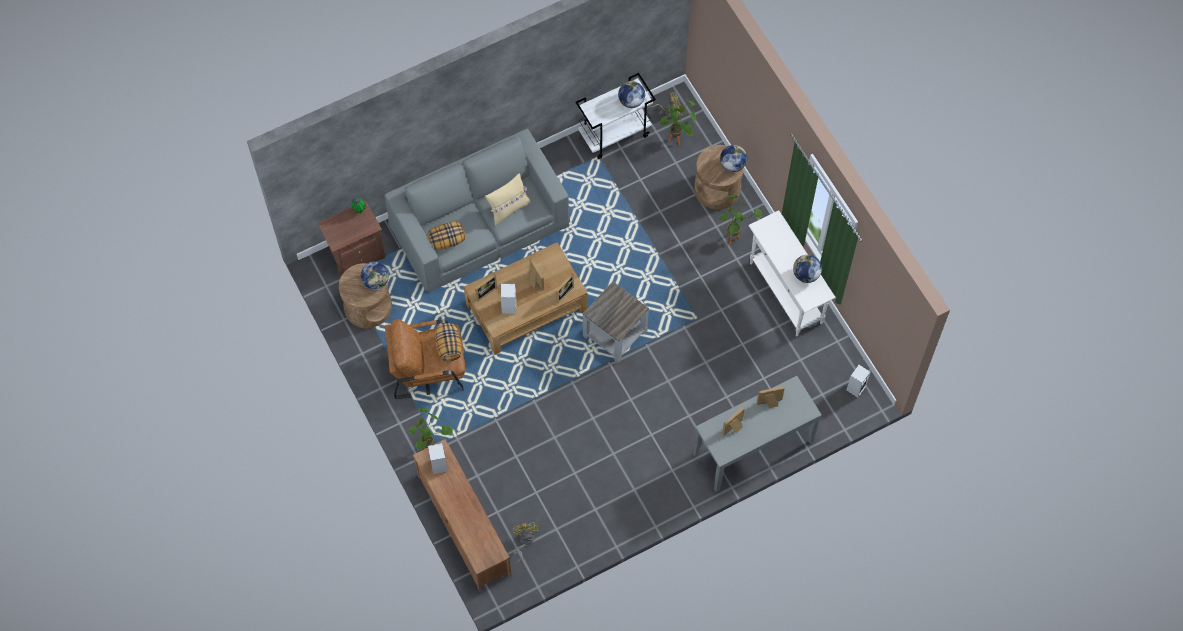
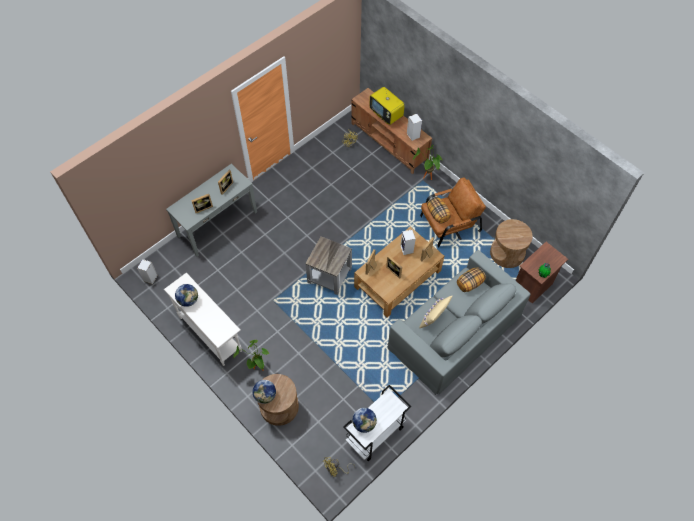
camera: 165 degrees right, 5 degrees down
(376, 281) = (506, 238): globe -> none
(465, 513) = (386, 115): none -> television
(678, 141) = (321, 442): potted plant -> none

